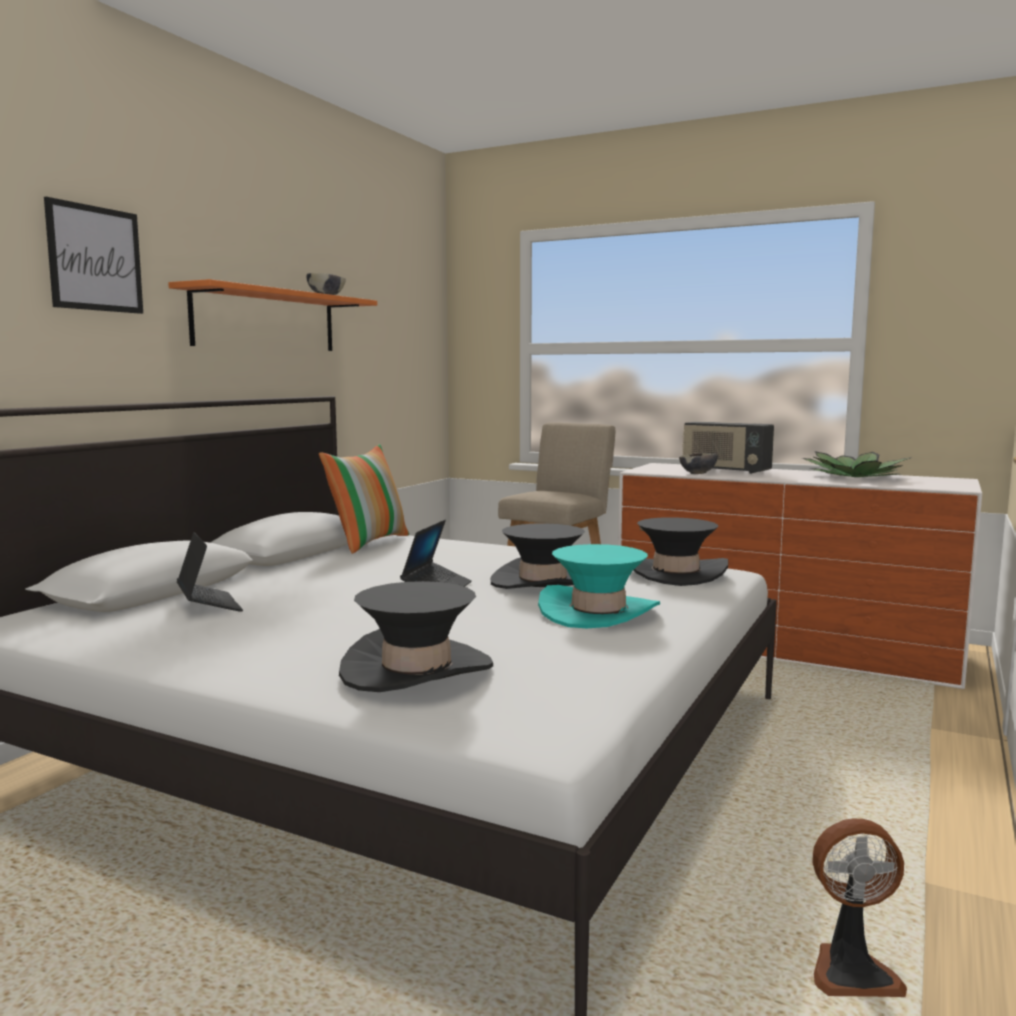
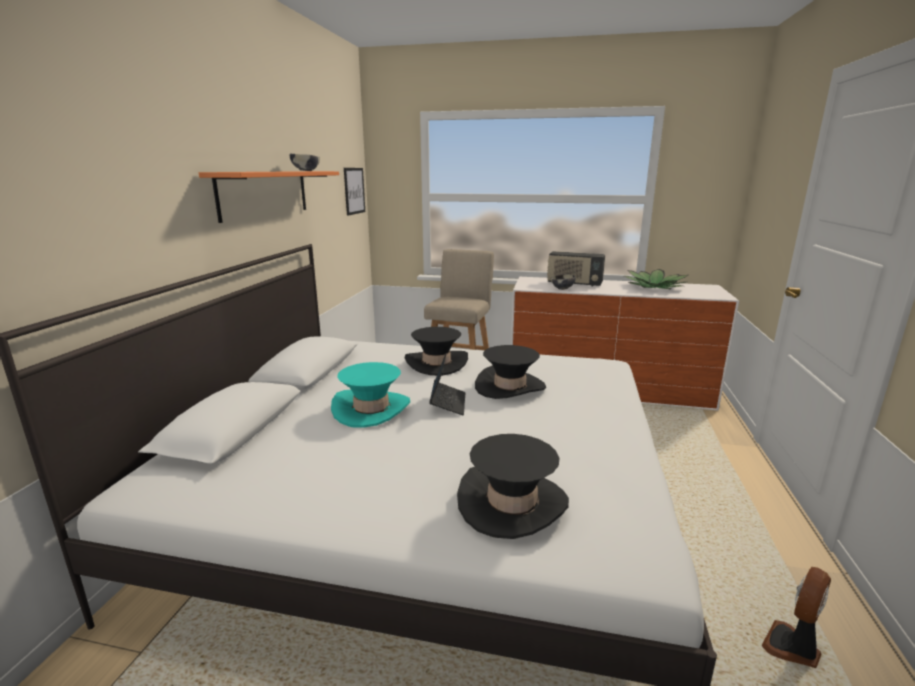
camera: 15 degrees left, 10 degrees up
(95, 258) = (143, 159): picture -> picture (354, 191)
(209, 605) = (294, 442): laptop -> none
(368, 542) = (358, 354): pillow -> none
(598, 612) = (571, 416): turquoise hat -> turquoise hat (371, 409)
(675, 573) = (583, 369): black hat -> black hat (436, 363)
(851, 972) = (792, 648): fan -> fan turned 150 degrees clockwise

